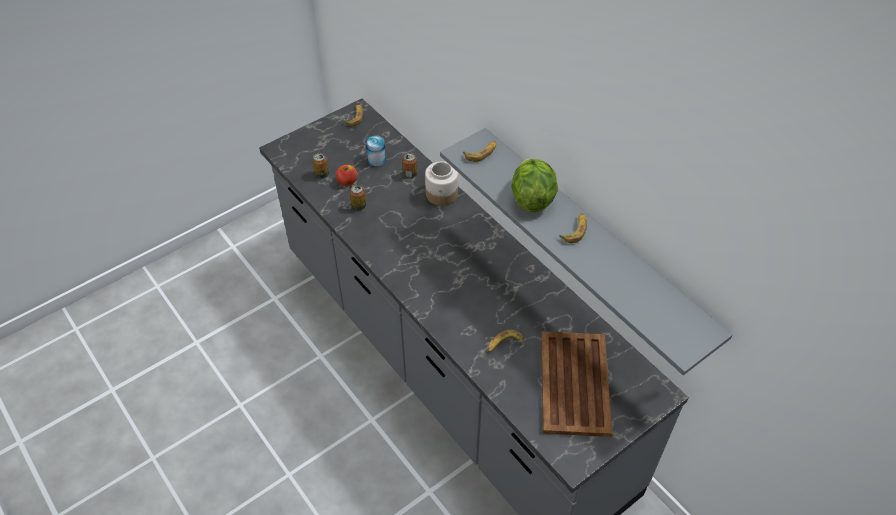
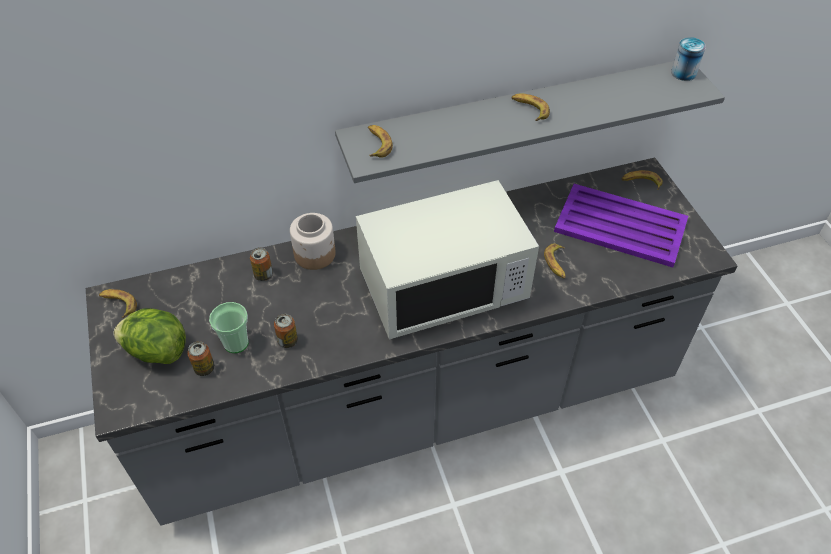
camera: 70 degrees left, 0 degrees up
(347, 181) = (236, 343): apple -> cup
(376, 160) = (216, 301): can -> can (683, 73)
(444, 276) = (443, 287): none -> white microwave
(531, 198) = (469, 126): lettuce -> lettuce (157, 351)
(574, 384) = (621, 226): brown tray -> purple tray
(642, 390) = (641, 182): none -> banana

